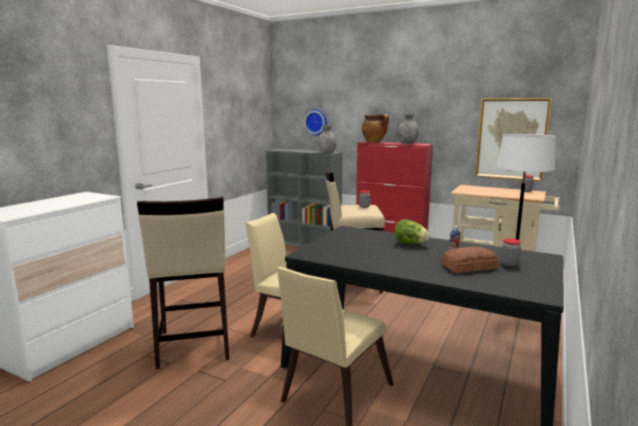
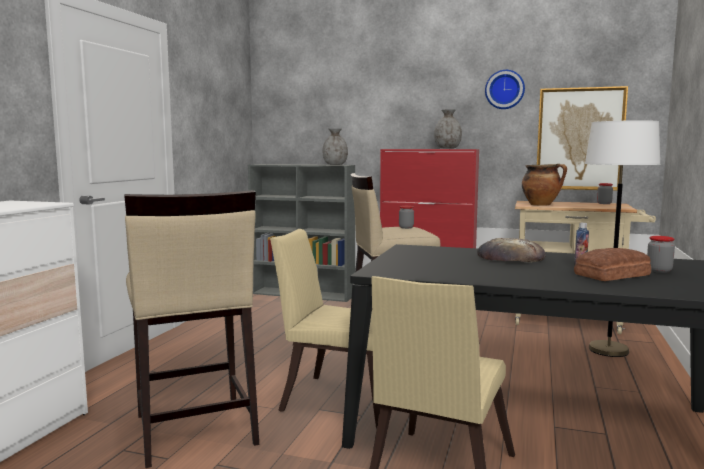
camera: 10 degrees left, 5 degrees down
(316, 122) = (317, 126): wall clock -> wall clock (504, 89)
(374, 142) = (402, 148): cooking pot -> cooking pot (541, 205)
(410, 244) = (510, 257): lettuce -> bread

